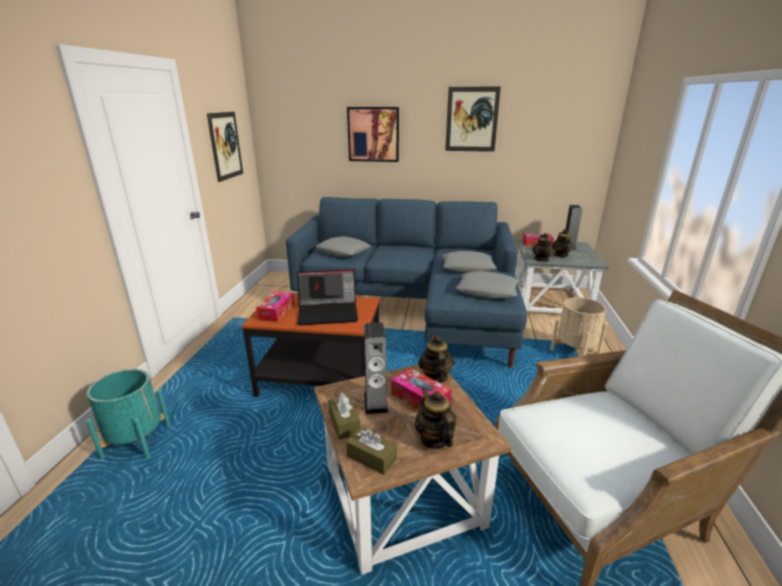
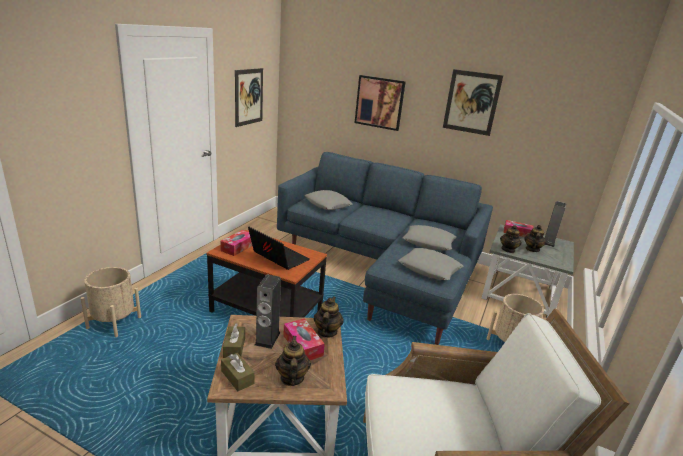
camera: 15 degrees right, 0 degrees up
(137, 442) = (114, 323): turquoise planter -> beige planter
(329, 313) = (277, 257): laptop -> laptop turned 150 degrees counterclockwise

